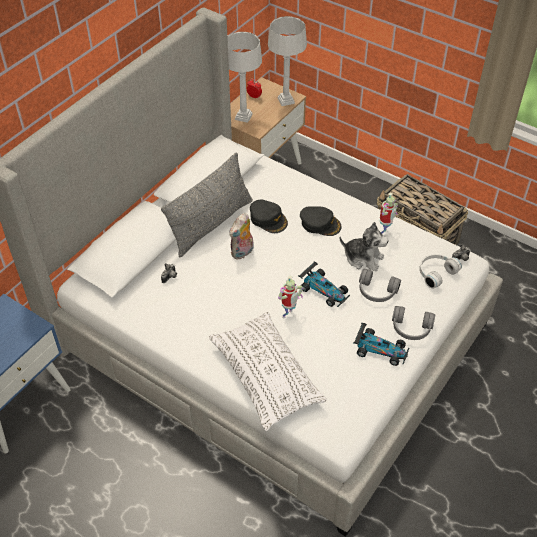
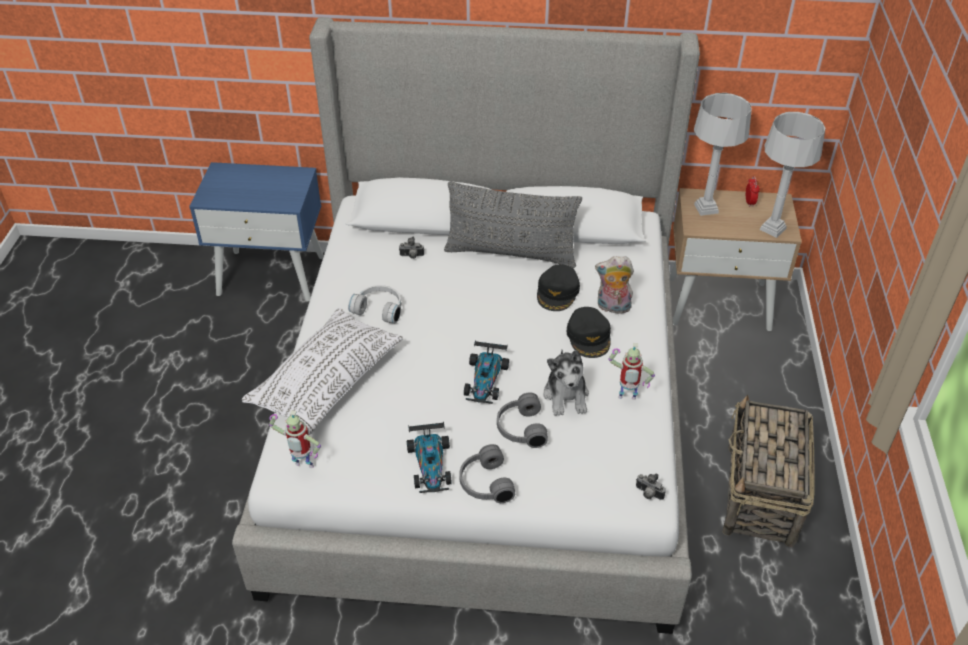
camera: 60 degrees right, 5 degrees down
(242, 253) = (489, 293): plush toy -> plush toy (612, 307)
(288, 315) = (425, 364): toy robot -> toy robot (303, 467)
(435, 273) = (599, 474): white headphones -> white headphones (379, 309)

